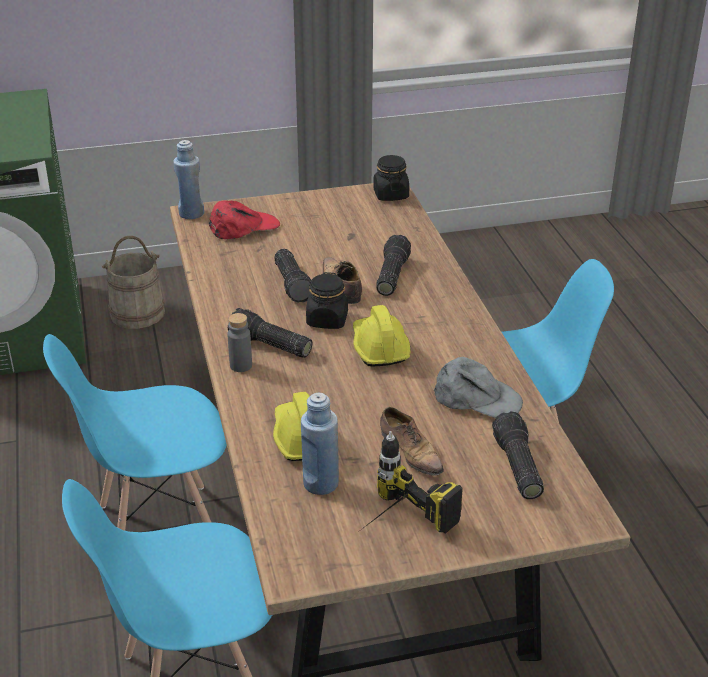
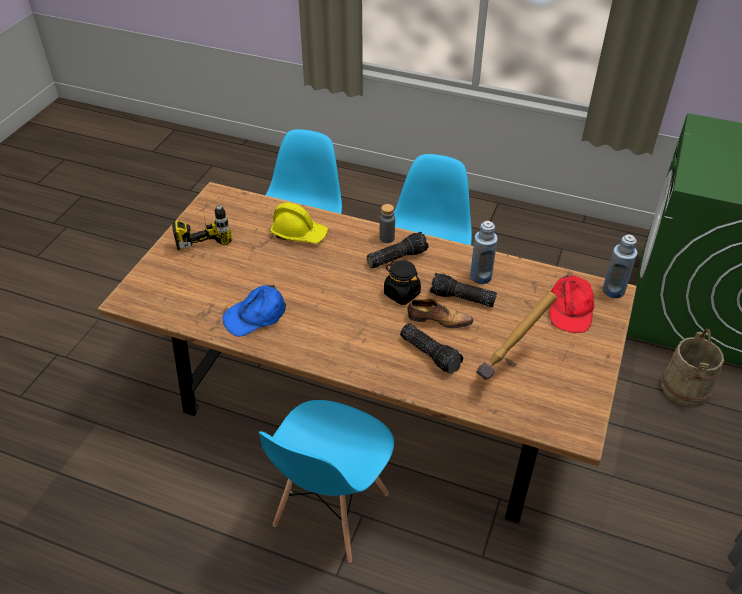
camera: 125 degrees right, 10 degrees up
(321, 483) = (259, 224): blue bottle -> blue bottle (480, 277)
(358, 233) = (511, 368): none -> hammer
(379, 347) = (348, 301): yellow hard hat -> none
(390, 195) = (570, 429): black jar -> none
(411, 452) = (244, 265): shoe -> none
(477, 399) = (255, 316): grey cap -> blue cap
(516, 466) = (188, 297): flashlight -> none

